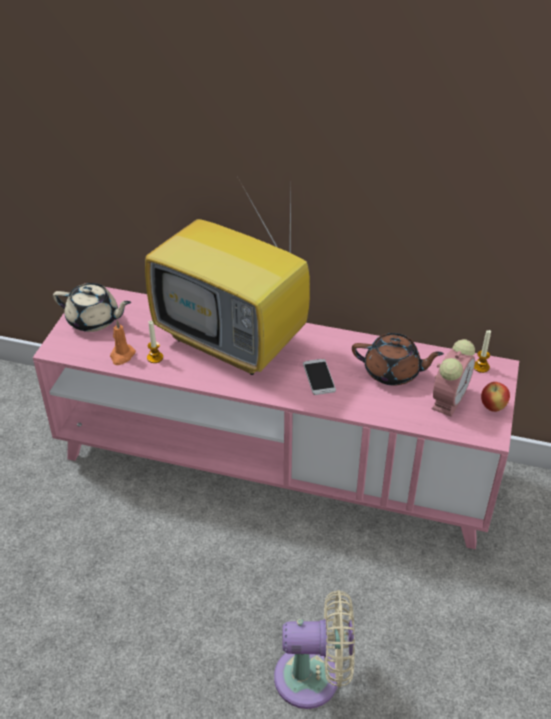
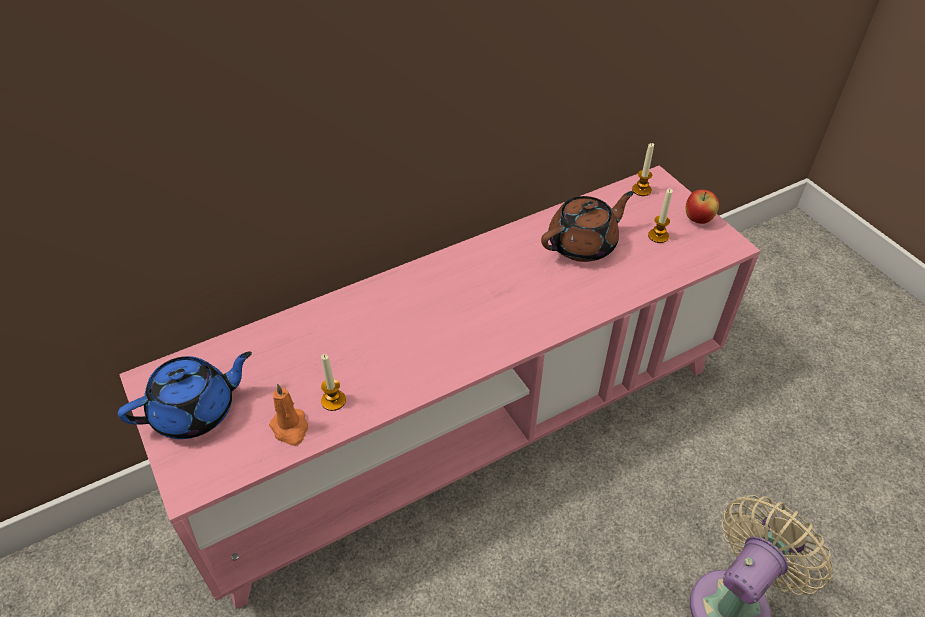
camera: 45 degrees left, 5 degrees up
(94, 320) = (196, 411): beige teapot -> blue teapot
(234, 341) = (397, 319): television -> none
(319, 377) = (528, 296): phone -> none
(449, 398) = (658, 236): alarm clock -> candle

